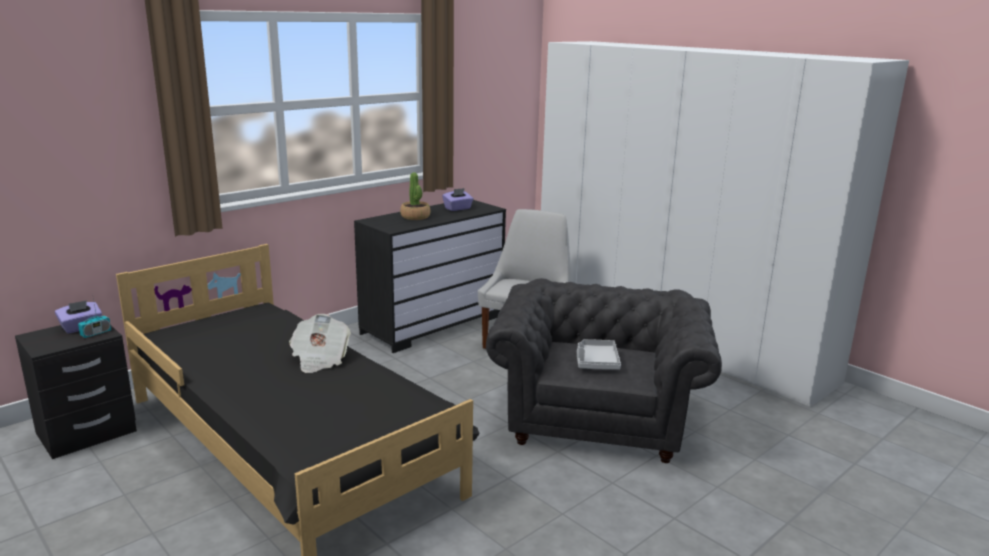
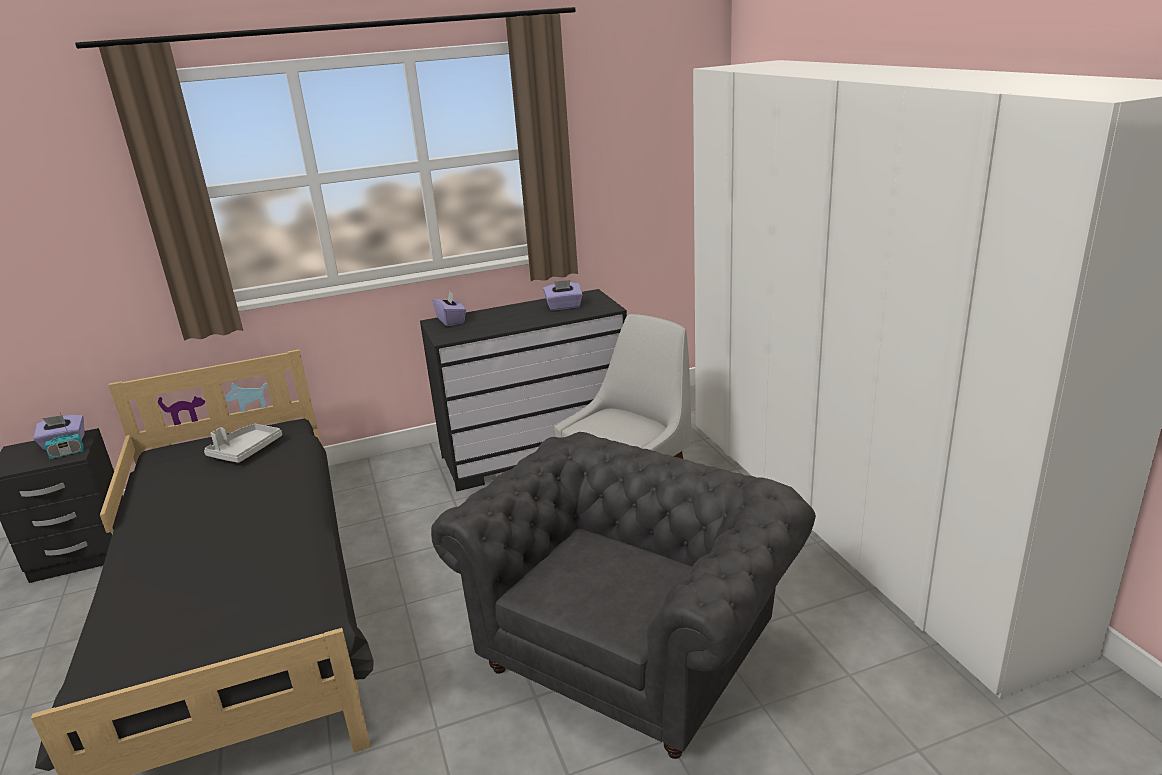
camera: 25 degrees right, 5 degrees up
(320, 359) = (265, 517): newspaper -> none
(381, 219) = (451, 320): none -> purple tissue box
(415, 217) = (496, 318): potted plant -> none
(596, 362) = (601, 579): grey tray -> grey tray (245, 450)

